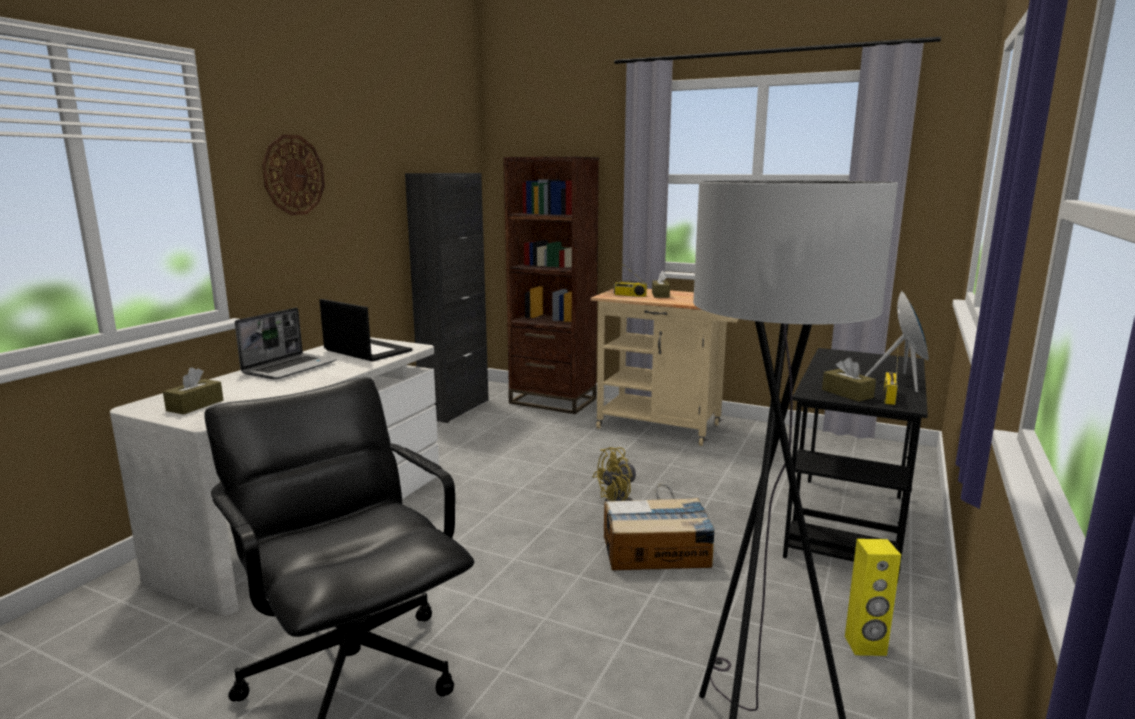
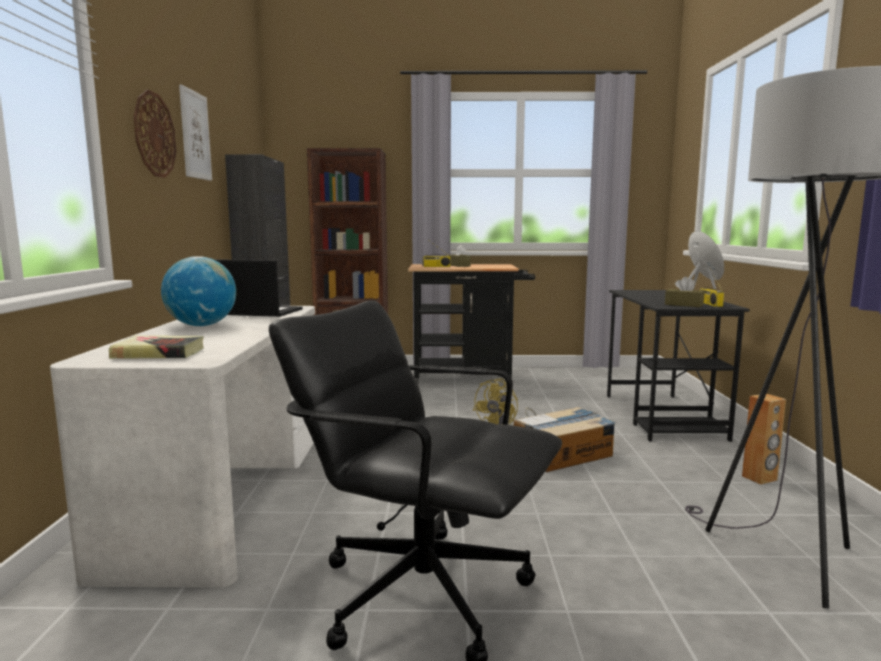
camera: 25 degrees left, 5 degrees down
(195, 405) = (159, 353): brown tissue box -> book
(290, 368) = (201, 325): laptop -> globe
(358, 162) = (195, 135): none -> picture
(666, 427) = (469, 379): beige cart -> black cart
(865, 646) = (759, 478): yellow speaker -> brown speaker

